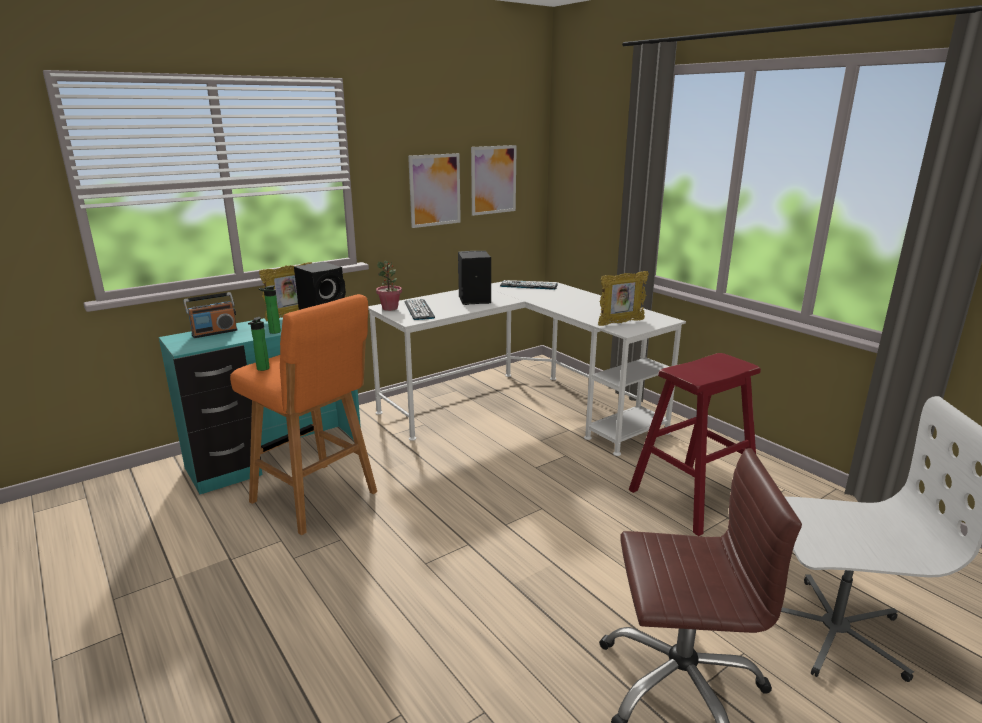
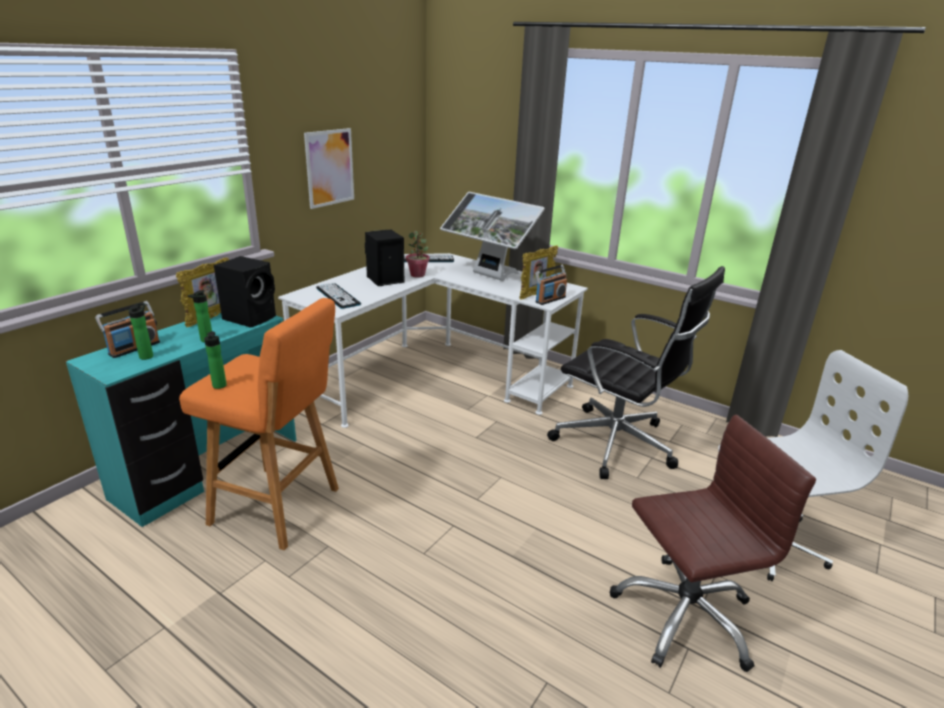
camera: 20 degrees left, 5 degrees up
(220, 339) = (147, 356): none -> bottle
(390, 308) = (306, 296): potted plant -> potted plant (417, 275)
(493, 180) = (381, 154): picture -> none
(582, 304) = (489, 276): none -> monitor
(632, 328) = (550, 299): none -> radio
(692, 498) = (618, 445): red stool -> black office chair

